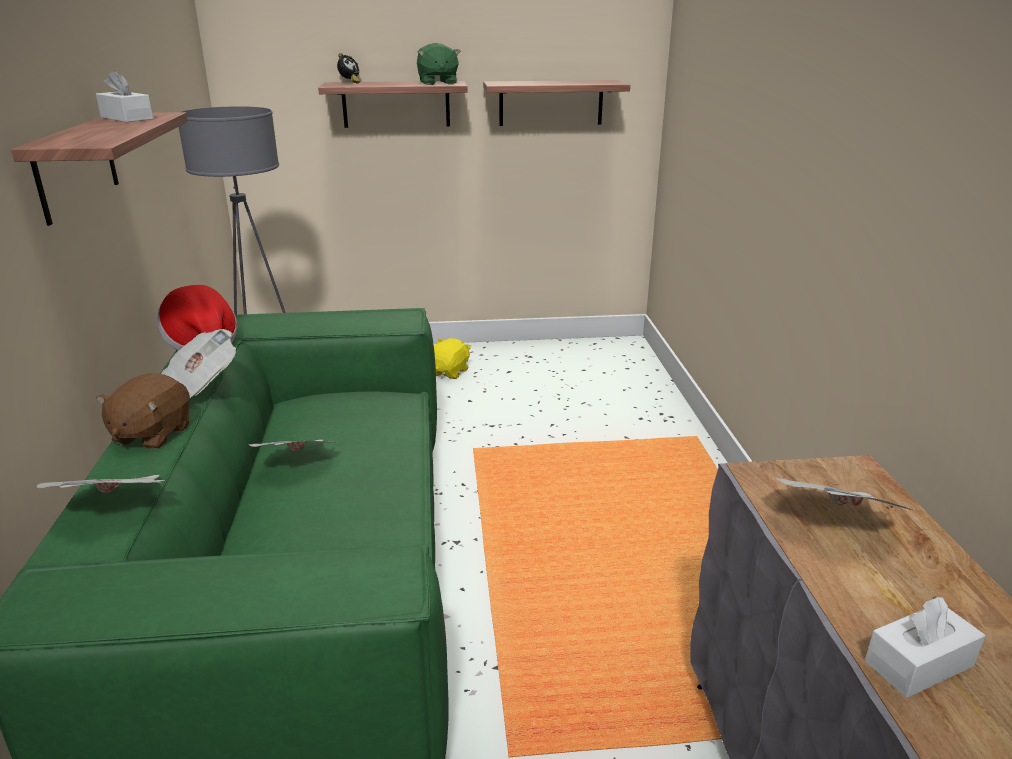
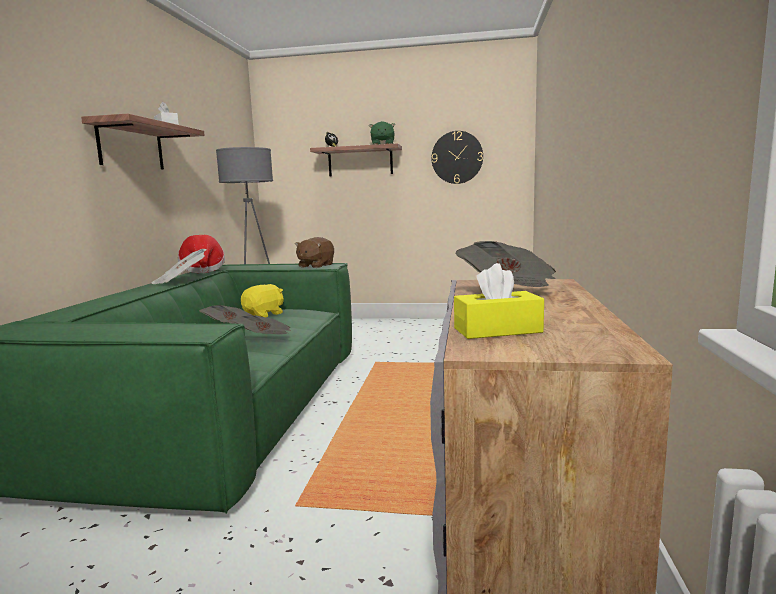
camera: 15 degrees right, 15 degrees down
(115, 506) = (87, 308): newspaper -> newspaper (265, 341)
(151, 434) = (137, 292): brown plush toy -> brown plush toy (315, 266)
(449, 372) = (383, 330): yellow plush toy -> yellow plush toy (264, 314)
(551, 103) = (457, 157): shelf -> wall clock
(919, 663) = (497, 330): white tissue box -> yellow tissue box

